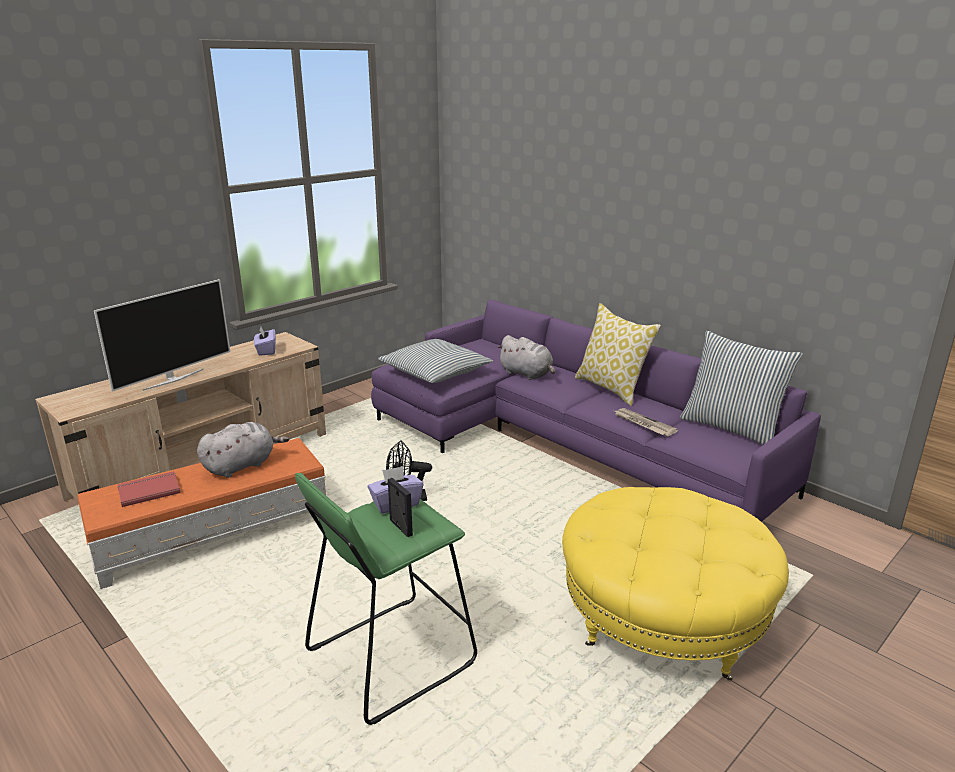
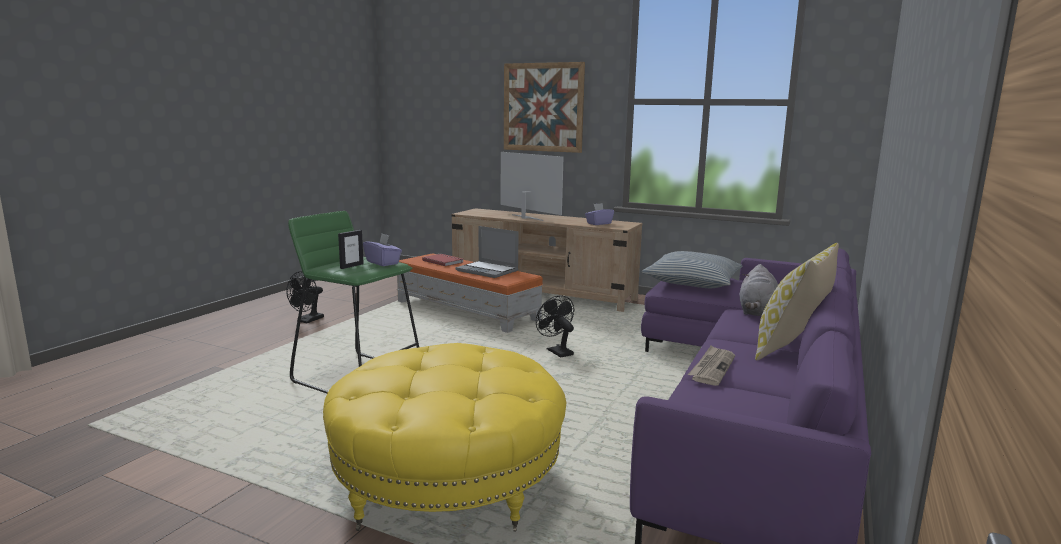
camera: 70 degrees right, 10 degrees down
(91, 705) = (308, 321): none -> black fan
(97, 215) = (543, 107): none -> picture
(173, 379) = (526, 218): television -> television turned 150 degrees counterclockwise
(242, 465) = (488, 271): grey plush toy -> laptop
(731, 428) = (784, 420): pillow -> none

